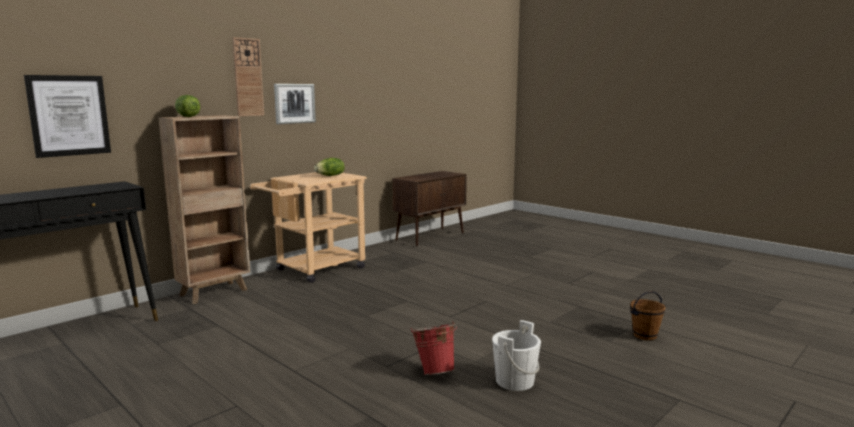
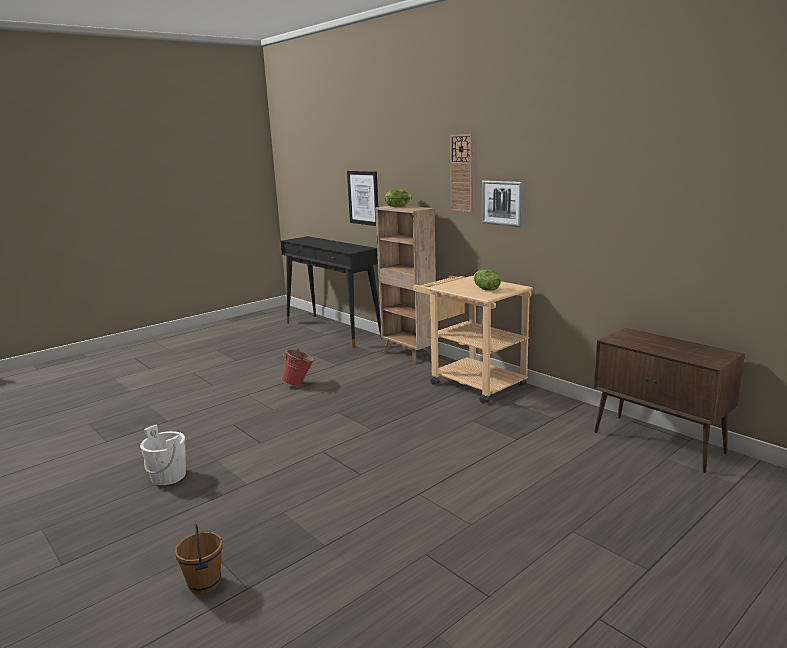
camera: 95 degrees right, 5 degrees up
(435, 371) = (211, 442): red bucket -> red bucket (299, 384)

